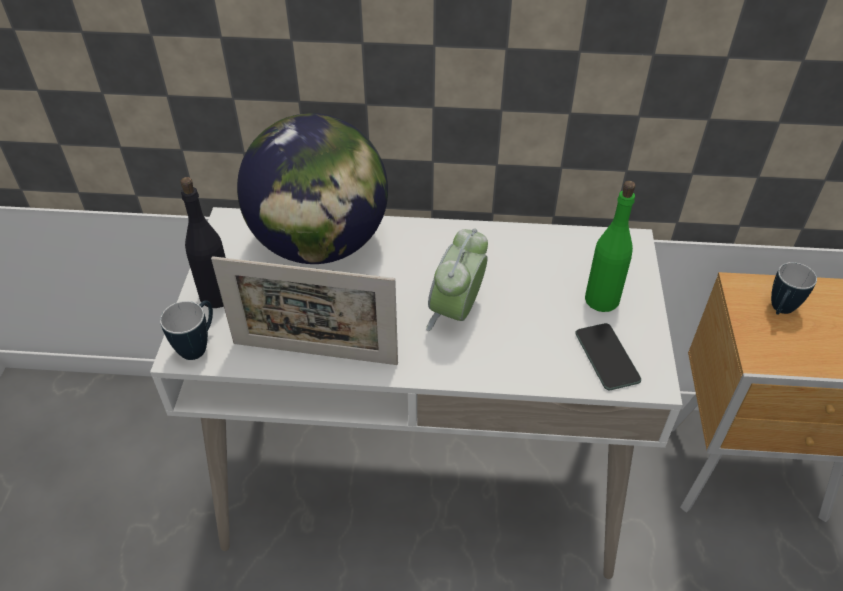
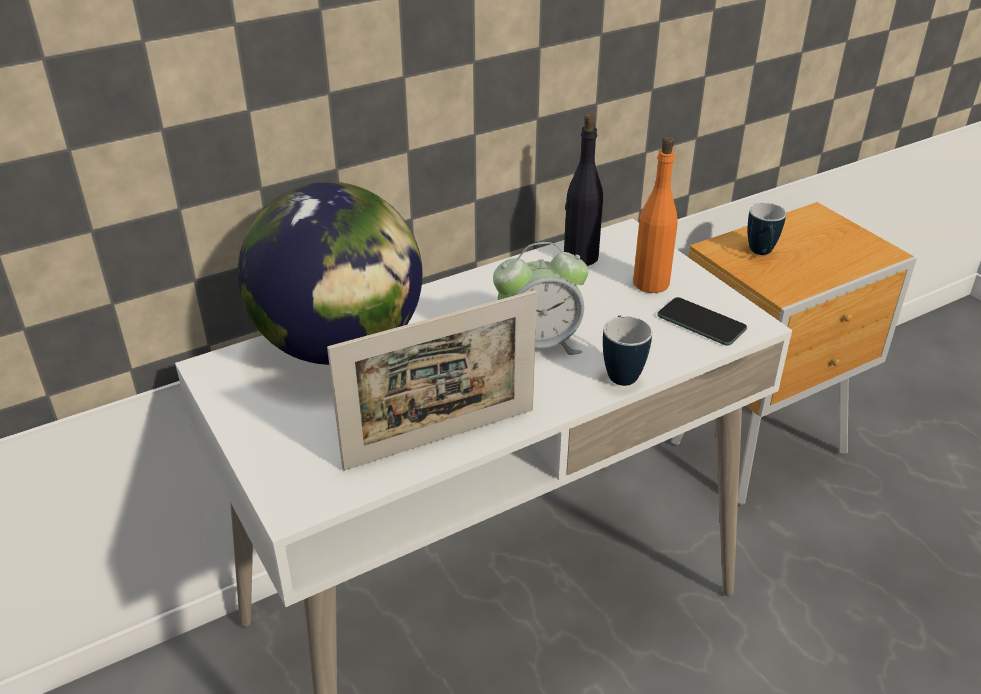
camera: 35 degrees left, 10 degrees down
(198, 345) = (304, 491): mug -> mug (620, 372)
(217, 295) = (274, 438): black bottle -> black bottle (580, 257)
(456, 312) = (539, 345): alarm clock -> alarm clock turned 90 degrees counterclockwise
(602, 299) = (651, 283): green bottle -> orange bottle

